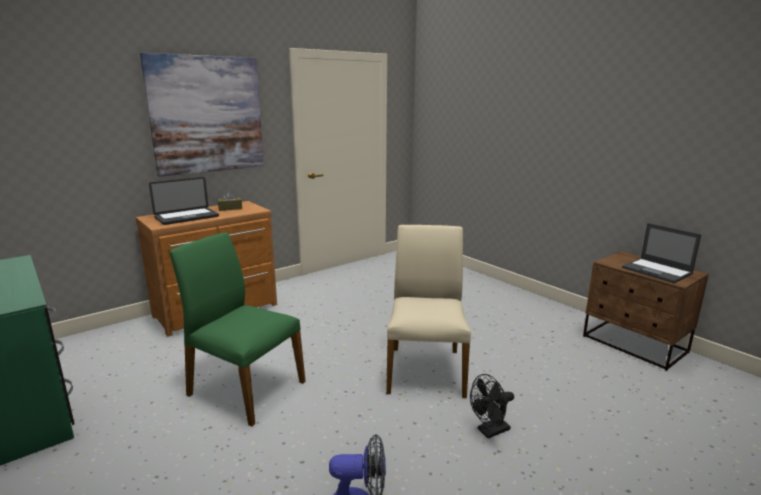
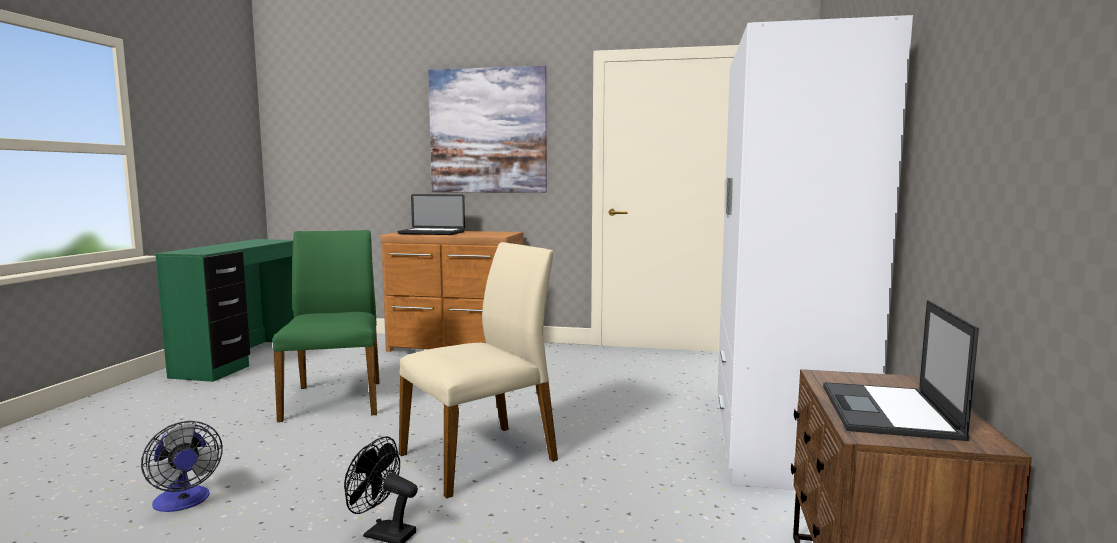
camera: 50 degrees right, 10 degrees down
(230, 208) = (484, 233): brown tissue box -> none
(499, 297) = (780, 441): none -> white wardrobe

